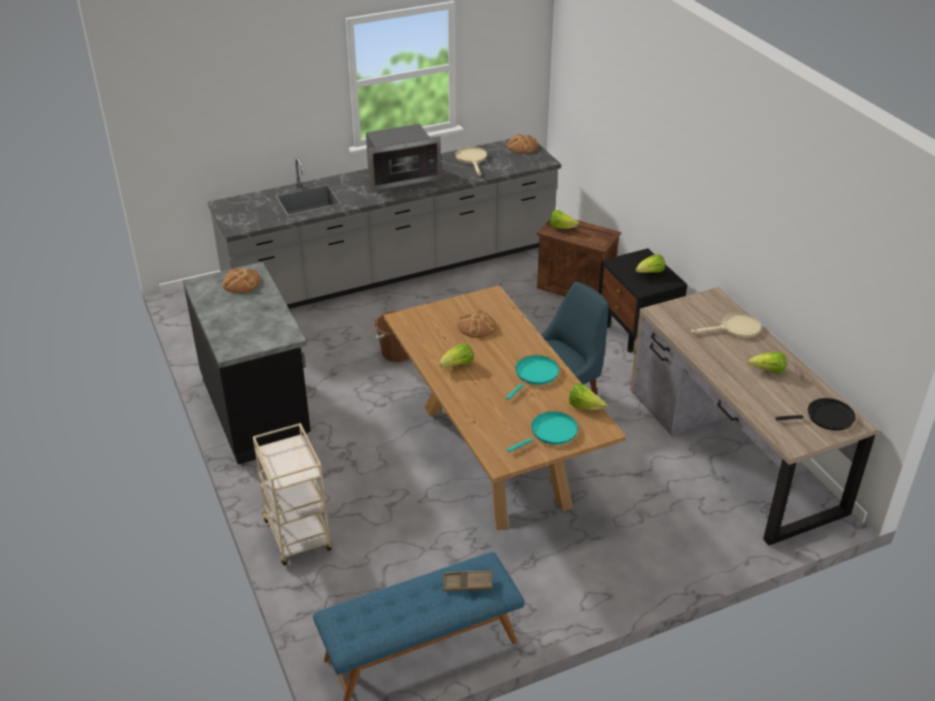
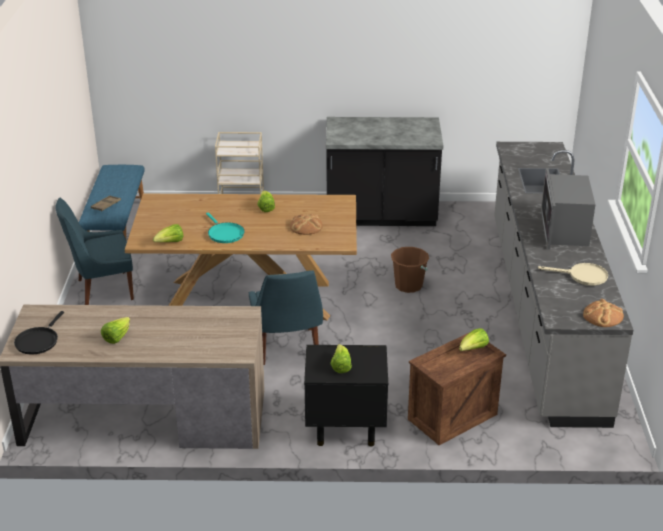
camera: 115 degrees right, 5 degrees down
(241, 283) = (418, 134): bread -> none
(551, 432) = (159, 223): turquoise frying pan -> none
(568, 588) = (102, 290): none -> blue chair
(734, 329) = (185, 344): beige frying pan -> none

